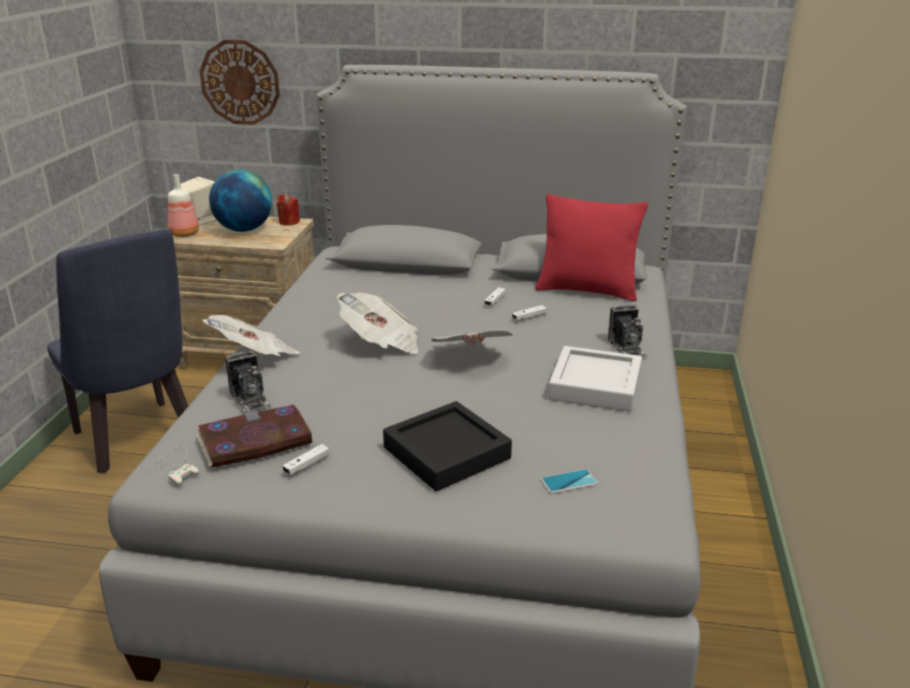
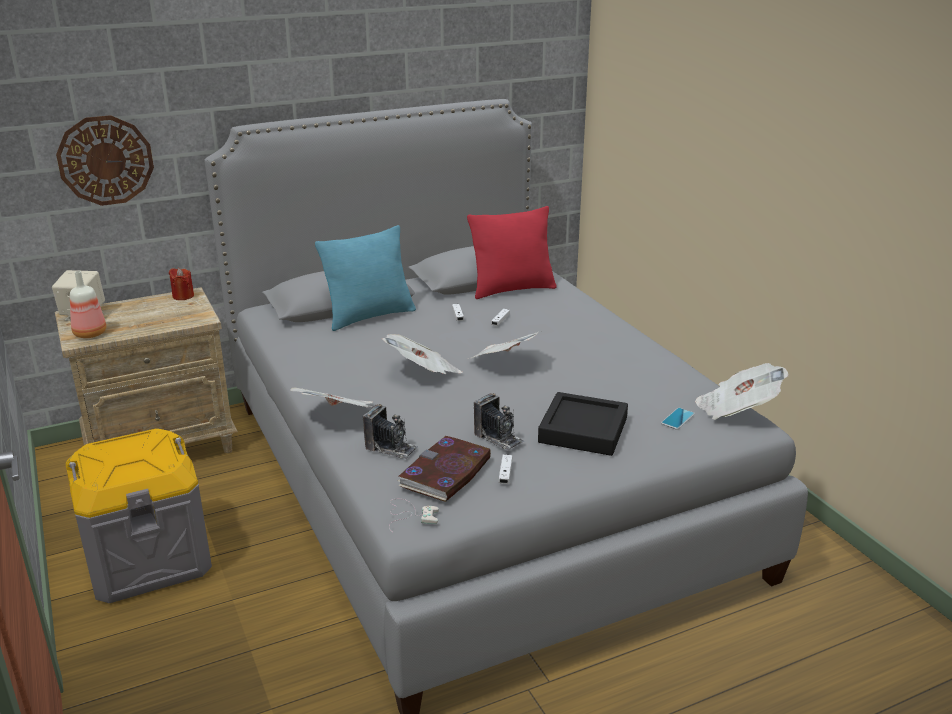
camera: 35 degrees left, 0 degrees up
(139, 440) = (148, 558): blue chair -> grey storage box
(244, 229) = (148, 314): globe -> none
(415, 279) = (369, 316): none -> turquoise pillow
(595, 386) = (610, 354): grey tray -> none
(627, 348) = (594, 323): camera -> camera (498, 437)
(659, 500) = (737, 410): none -> newspaper

